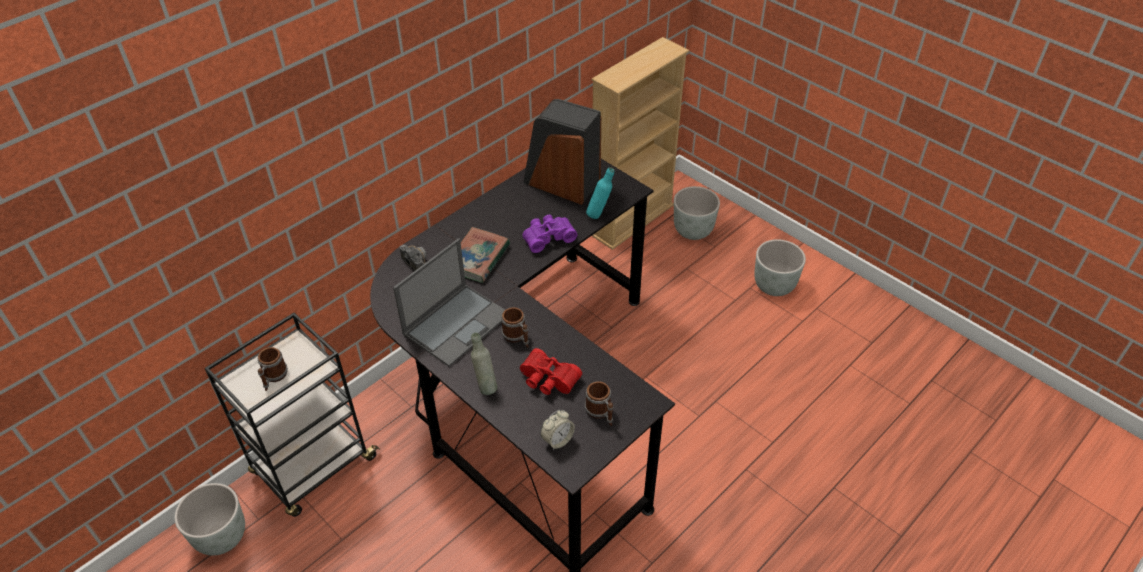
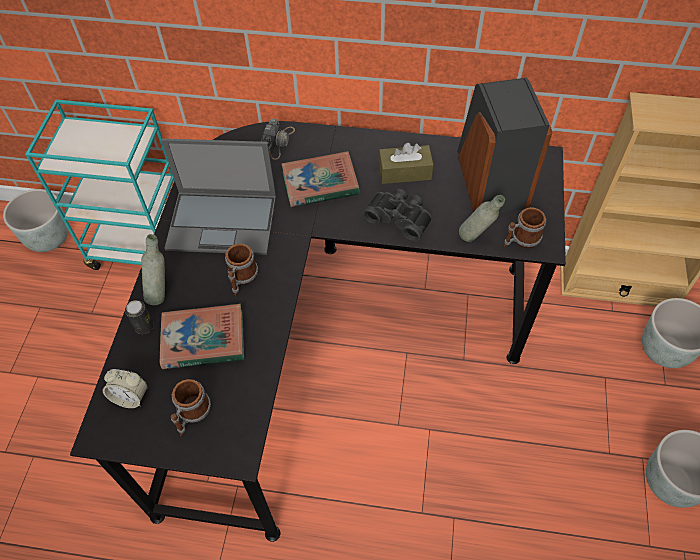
camera: 55 degrees right, 10 degrees up
(273, 377) = (93, 147): mug -> mug (520, 240)
(313, 467) = (143, 247): black cart -> turquoise cart
(505, 408) = (144, 326): none -> can
(513, 214) = (405, 172): none -> brown tissue box
(547, 237) = (399, 218): purple binoculars -> black binoculars
(547, 380) = (203, 340): red binoculars -> book
(599, 214) = (475, 239): turquoise bottle -> grey bottle

